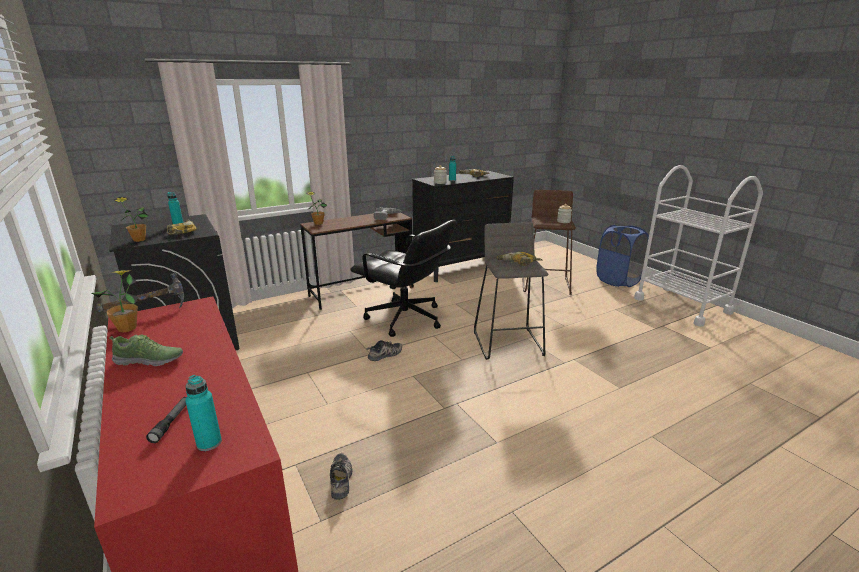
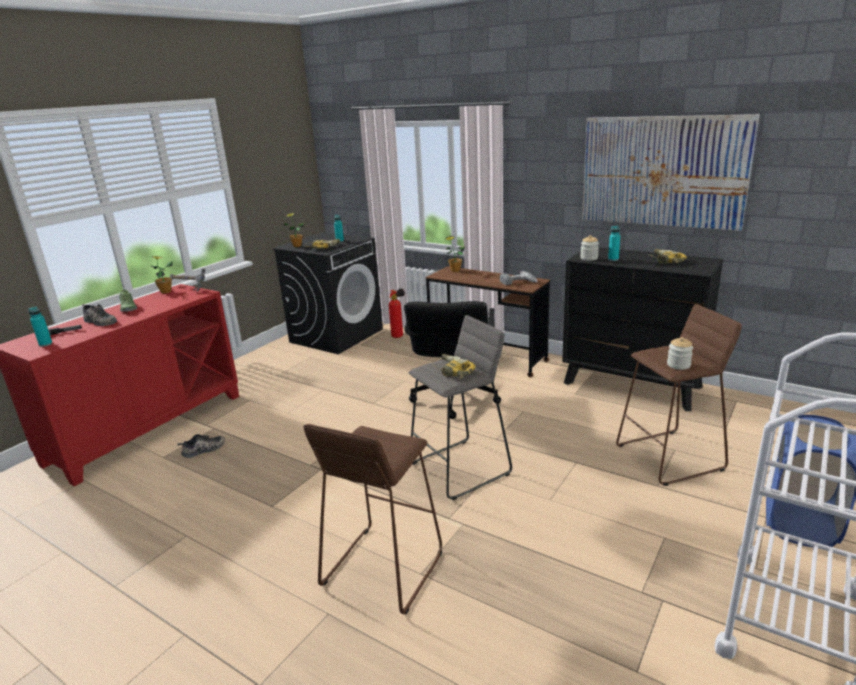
camera: 65 degrees right, 0 degrees up
(255, 312) = (399, 336): none -> fire extinguisher
(385, 355) = (377, 410): shoe -> shoe (99, 322)
(451, 118) = (662, 171): none -> picture
(609, 402) = (382, 568): none -> brown stool

